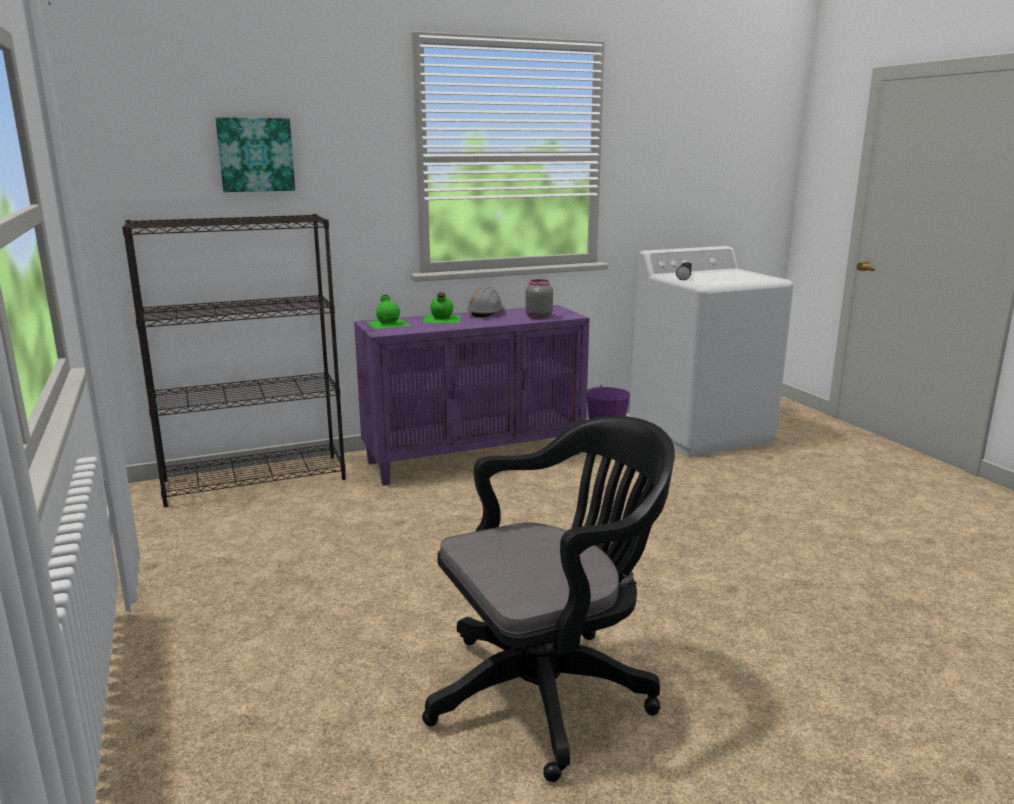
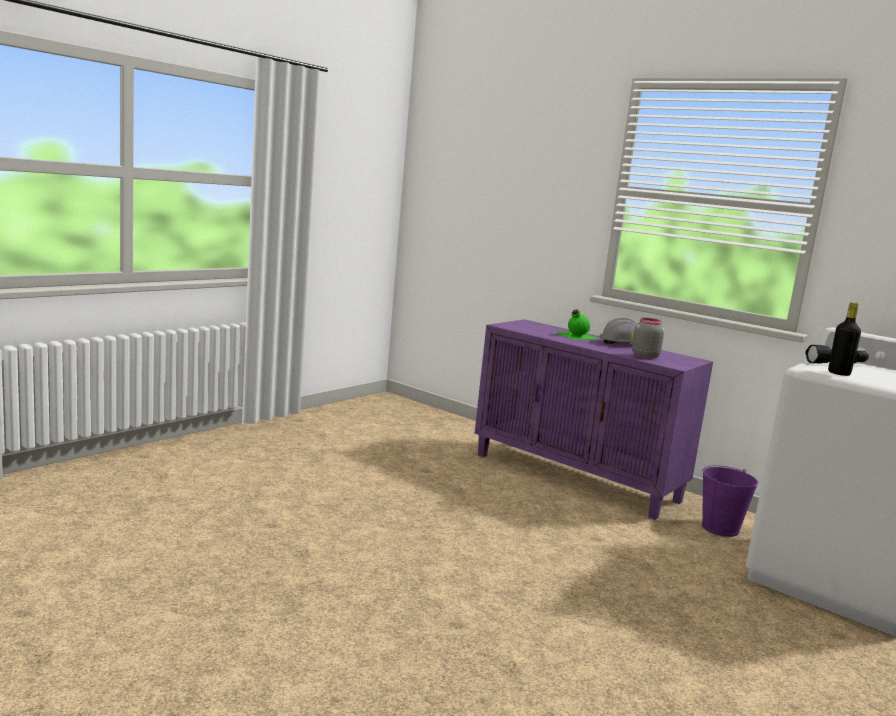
camera: 60 degrees right, 5 degrees down
(255, 155) = (501, 176): picture -> none
(256, 480) = (435, 419): black bookcase -> none
(388, 323) = (533, 325): green bottle -> none
(550, 691) = (236, 556): black office chair -> none
(716, 281) = (839, 373): none -> black bottle

